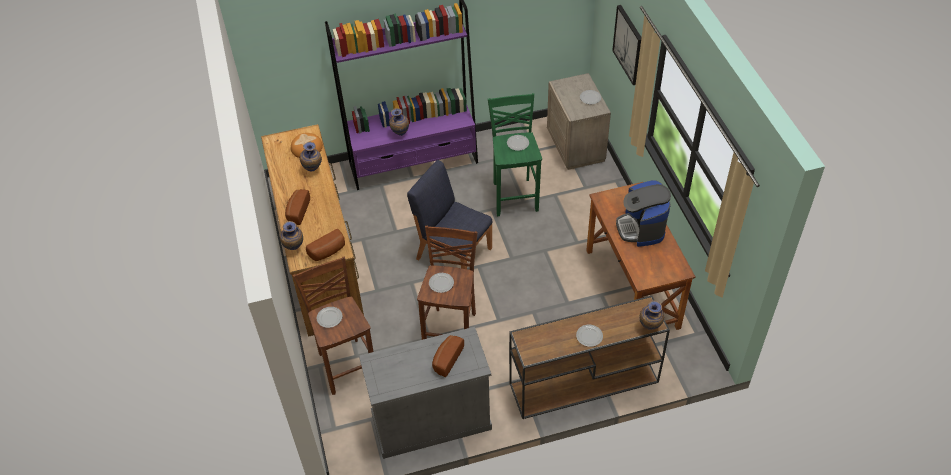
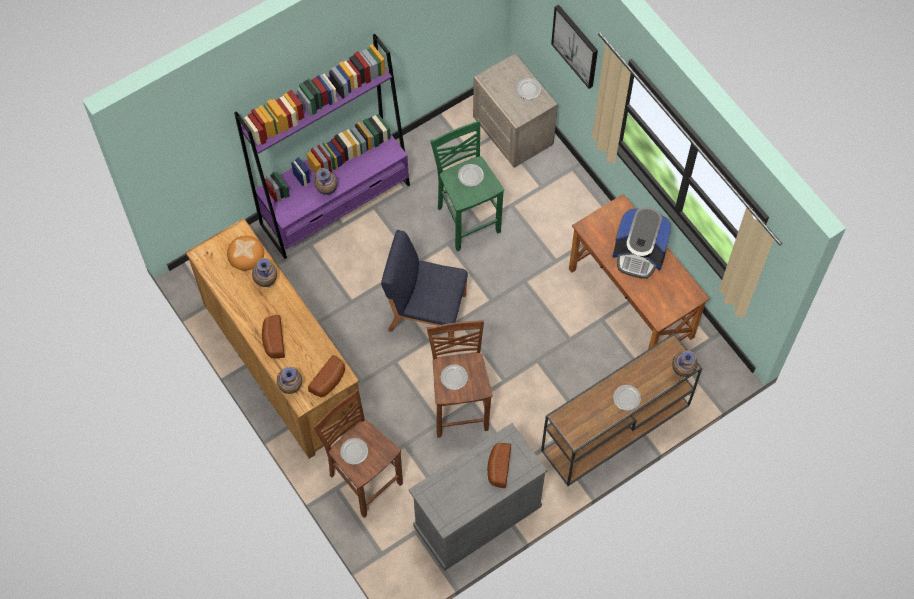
camera: 20 degrees left, 15 degrees up
(641, 228) = (639, 254): coffee machine -> coffee machine turned 45 degrees counterclockwise

